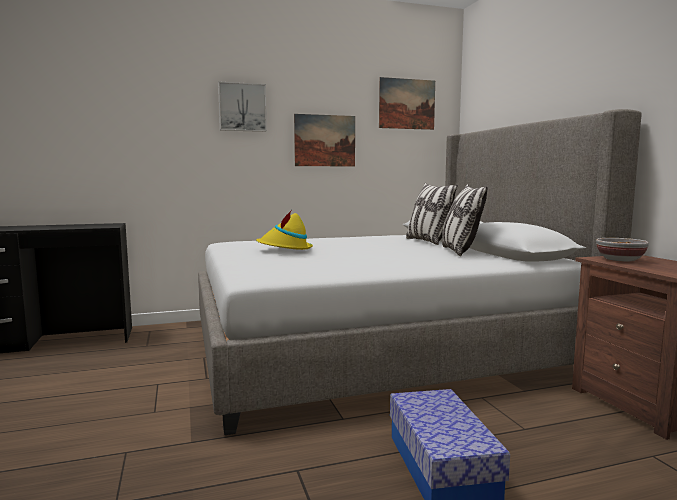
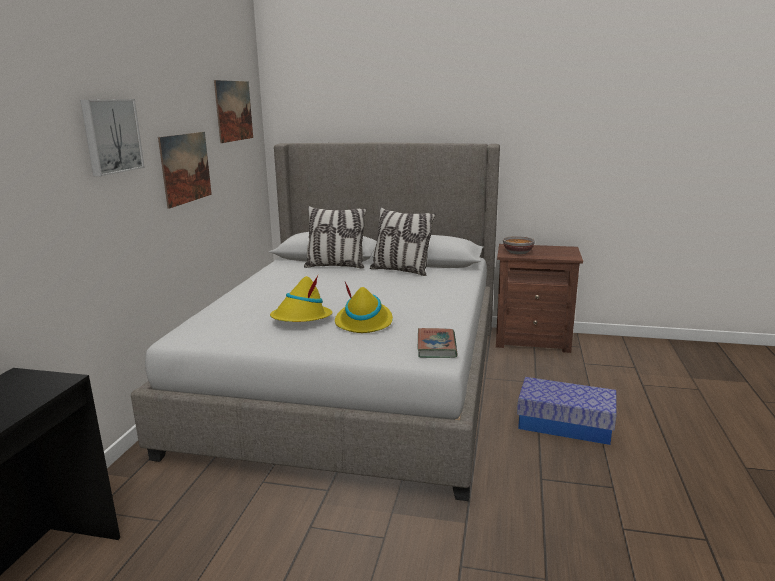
camera: 60 degrees left, 10 degrees up
(275, 276) = (436, 347): none -> book
(305, 259) = (364, 322): none -> yellow hat

